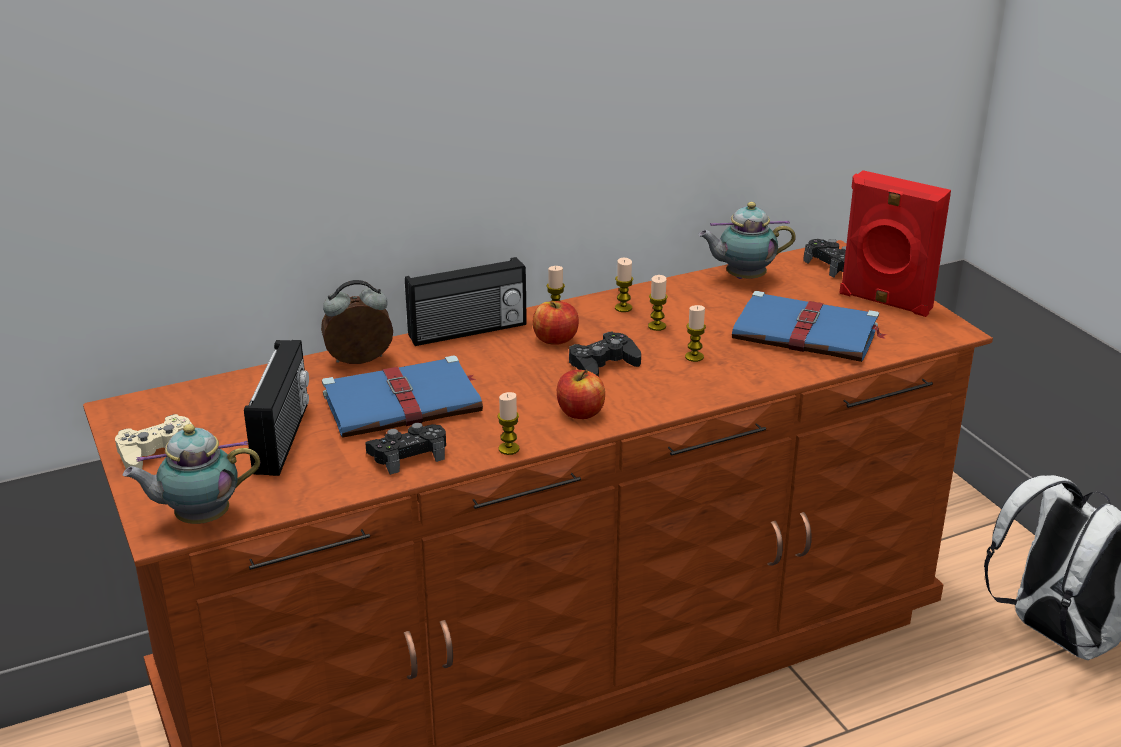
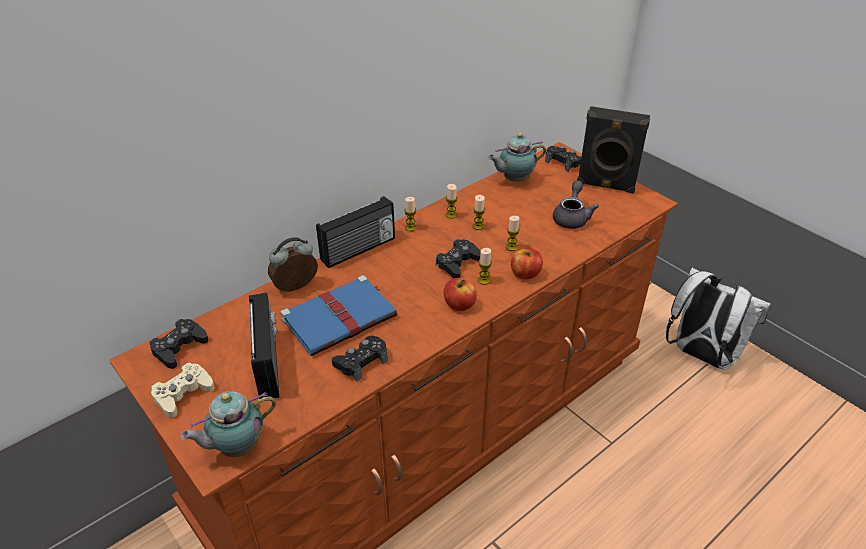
camera: 15 degrees left, 10 degrees up
(176, 404) = (179, 347): none -> black game controller
(509, 449) = (426, 343): candle -> candle (484, 280)
(555, 339) = (418, 247): apple -> apple (525, 274)
(808, 333) = (572, 217): blue book -> grey teapot
(884, 302) = (605, 186): red speaker -> black speaker

